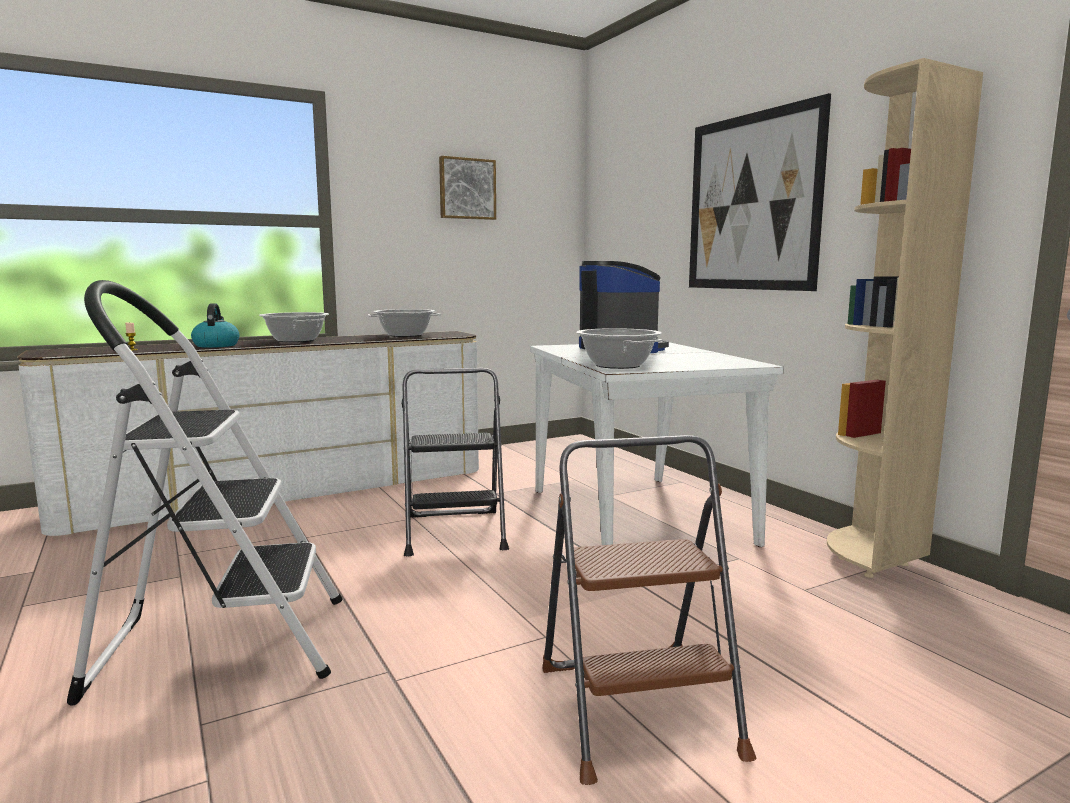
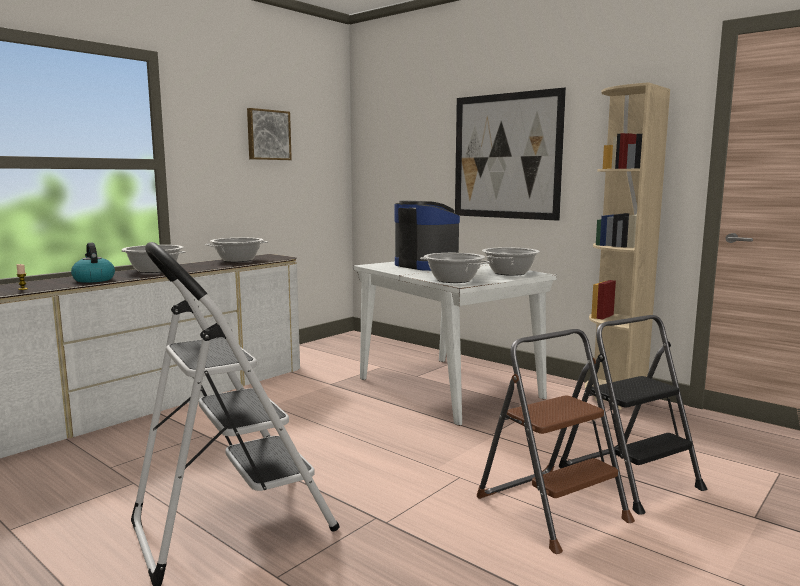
camera: 20 degrees left, 0 degrees up
(455, 530) = (327, 415): black step ladder -> black step ladder (625, 475)
(715, 361) = (509, 273): none -> cooking pot

